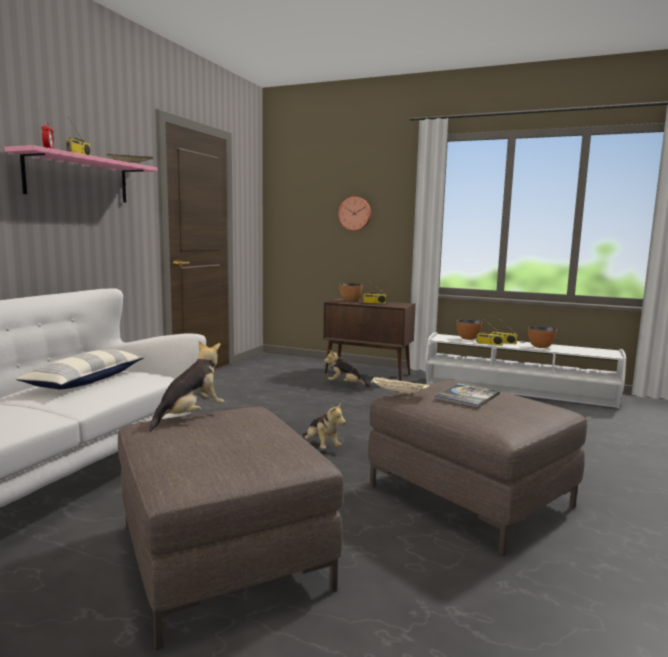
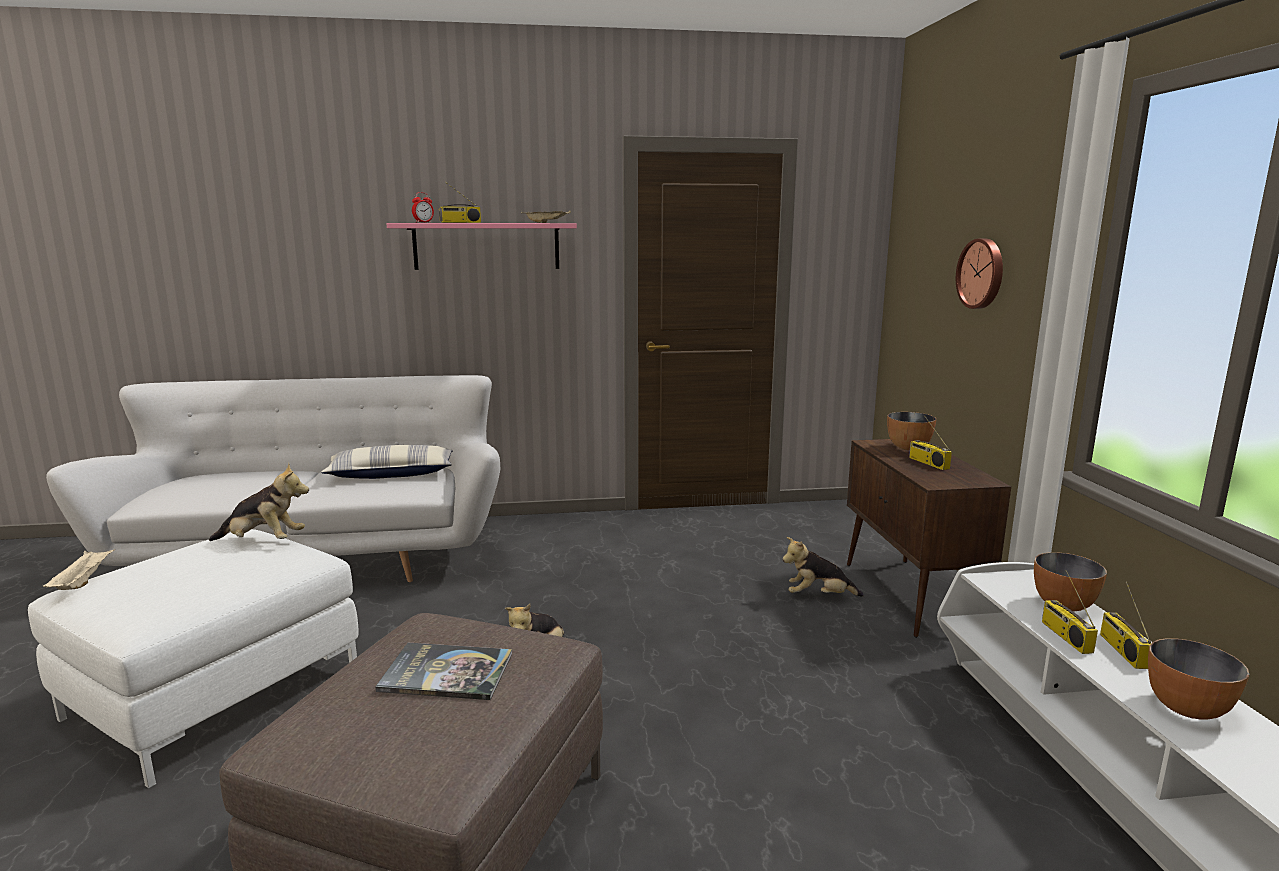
camera: 60 degrees right, 5 degrees up
(221, 555) = (216, 693): brown ottoman -> white ottoman
(345, 384) = (818, 596): plush toy -> plush toy turned 75 degrees counterclockwise
(397, 393) = (426, 617): beige tray -> beige tray (83, 581)

